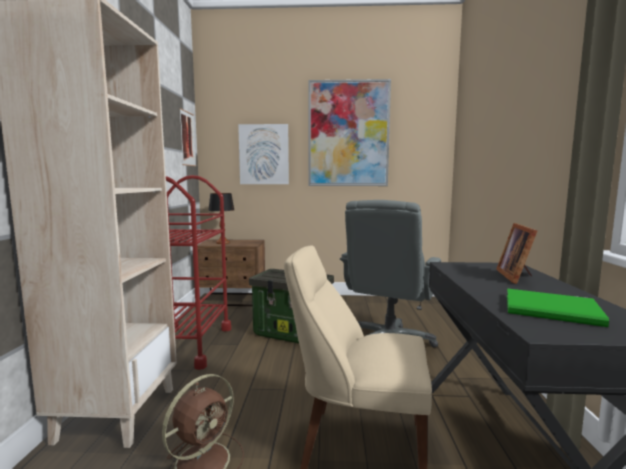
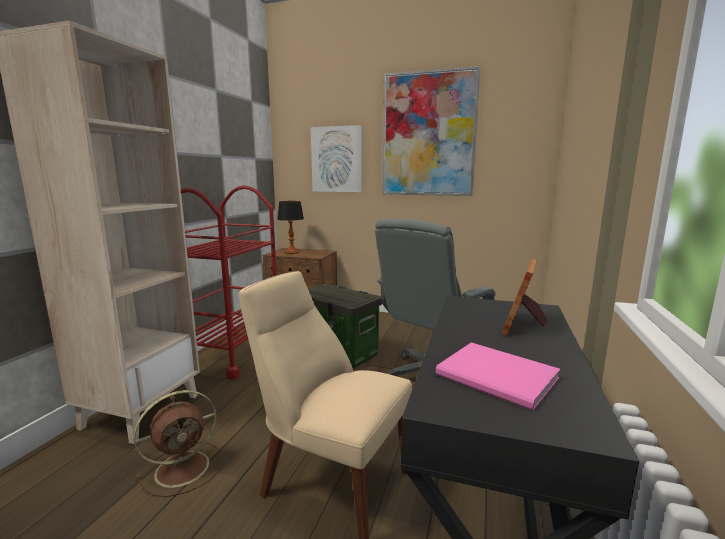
camera: 15 degrees right, 5 degrees up
(187, 139) = (257, 144): picture -> none
(554, 310) = (498, 378): green book -> pink book

